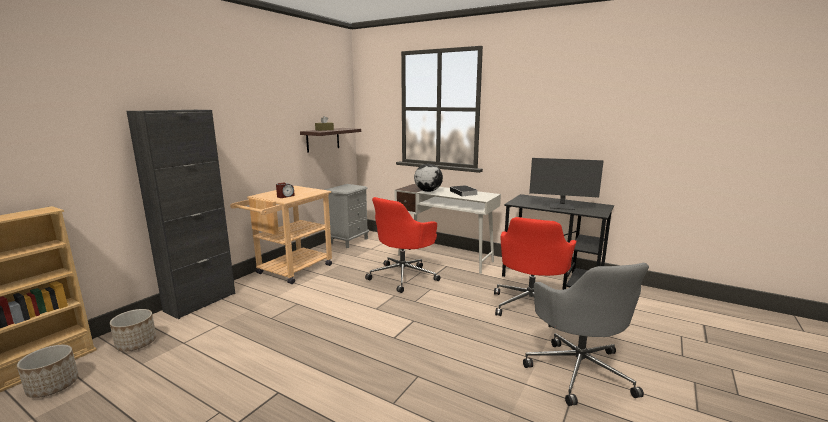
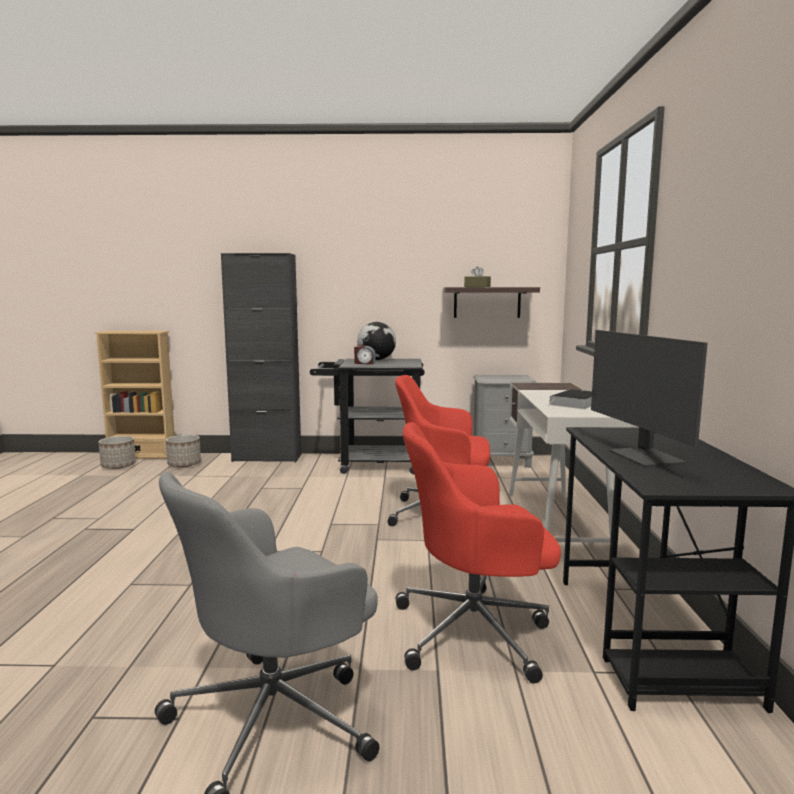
camera: 60 degrees right, 5 degrees down
(290, 271) = (371, 464): beige cart -> black cart
(428, 191) = (538, 391): globe -> globe (376, 360)

